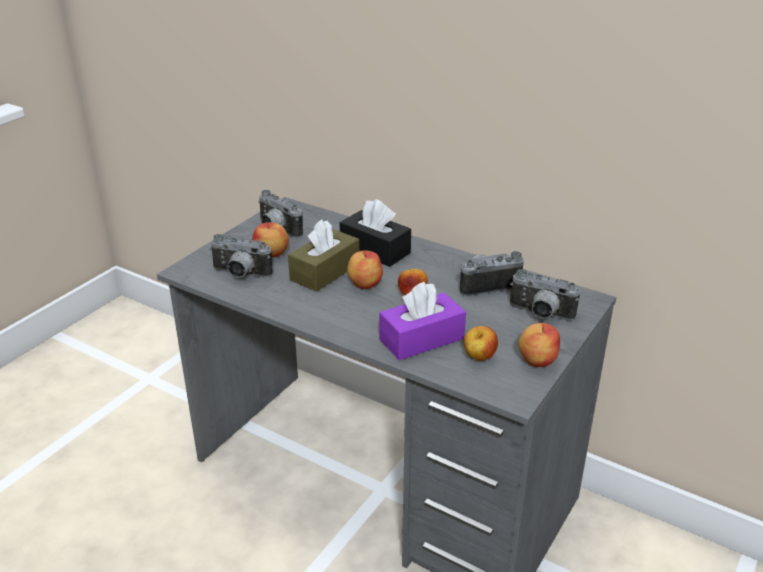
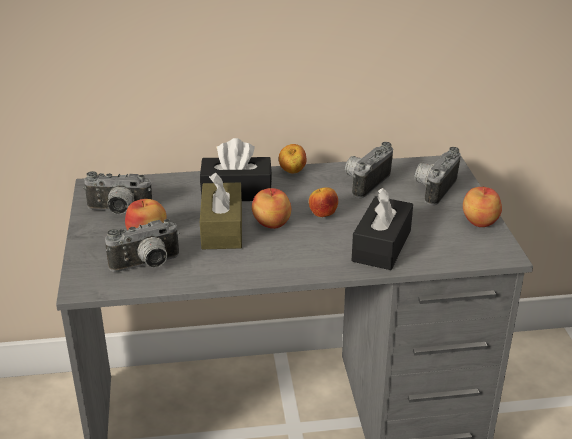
camera: 40 degrees left, 0 degrees up
(421, 339) = (381, 245): purple tissue box -> black tissue box
(479, 357) = (440, 239): apple -> apple (292, 172)
(540, 315) = (433, 189): camera -> camera turned 135 degrees clockwise

